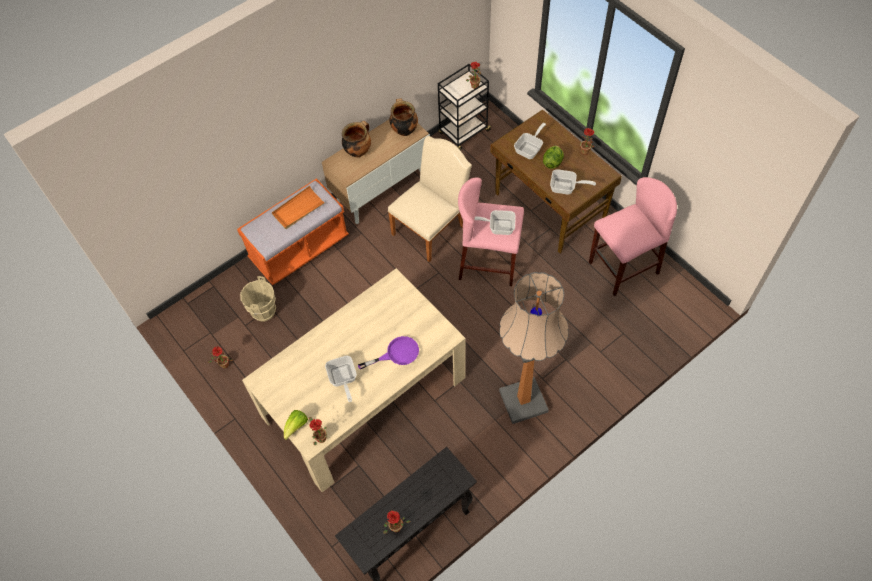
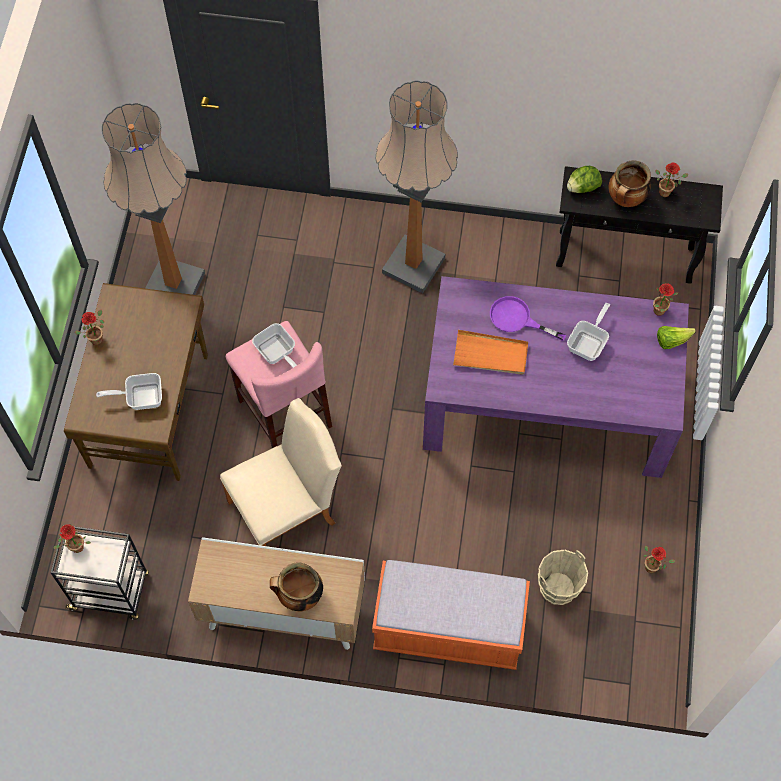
camera: 135 degrees left, 5 degrees up
(298, 209) = (435, 600): orange tray -> orange tray (490, 355)
(364, 396) = (546, 403): beige dining table -> purple dining table
(404, 130) = (220, 571): cooking pot -> cooking pot (626, 200)
(432, 227) = (288, 509): beige chair -> beige chair turned 150 degrees clockwise
(552, 162) = (141, 360): lettuce -> lettuce (582, 187)
(566, 188) = (167, 322): frying pan -> none
(623, 268) = (174, 285): pink stool -> floor lamp

